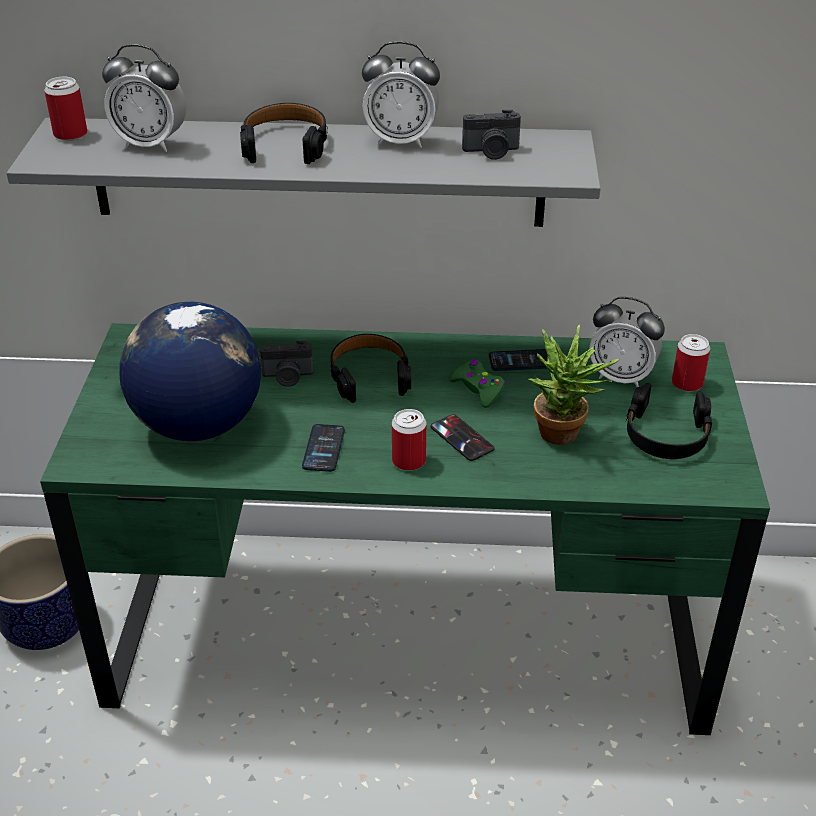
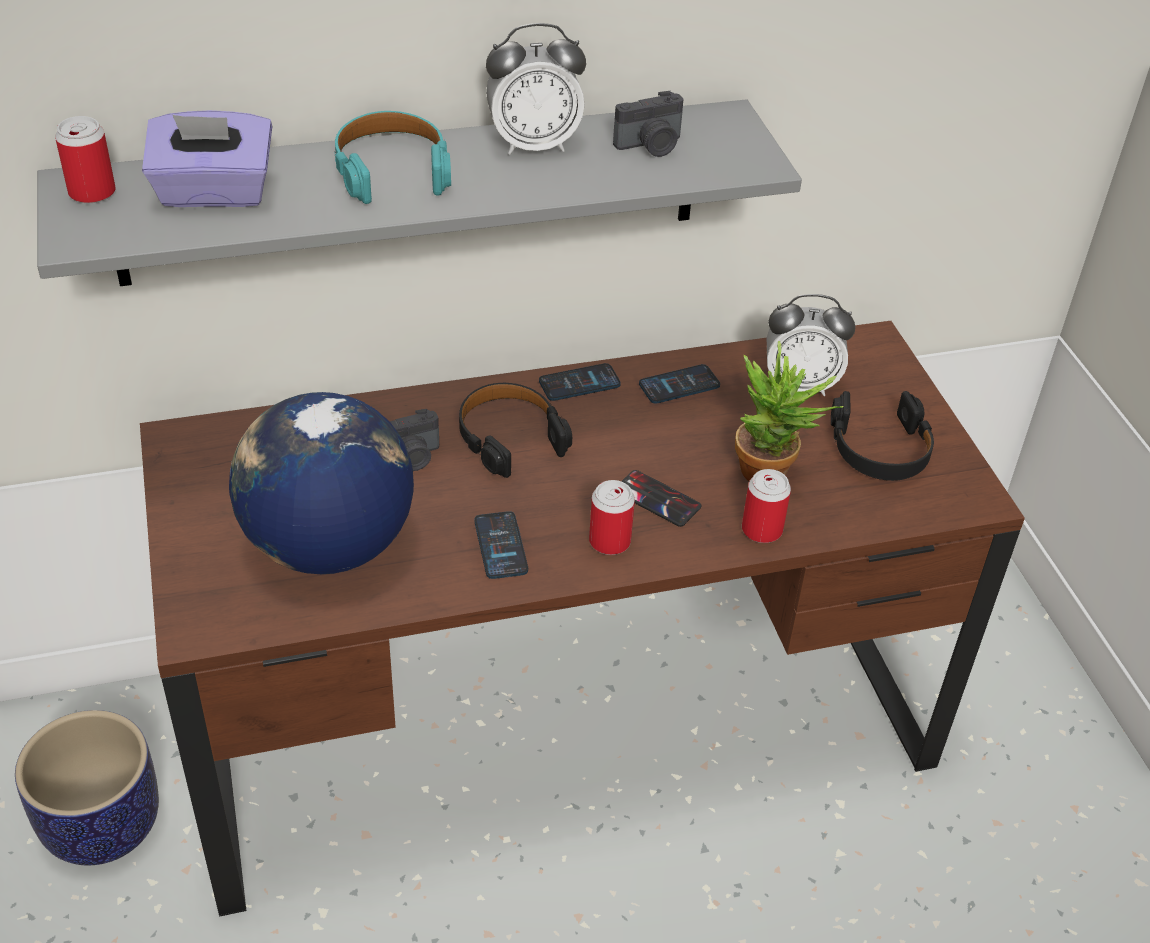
camera: 20 degrees left, 5 degrees up
(151, 144) = (214, 193): alarm clock -> purple tissue box
(285, 144) = (392, 169): black headphones -> turquoise headphones
(408, 630) = (561, 724): green desk -> brown desk
(442, 347) = (579, 383): none -> phone
(478, 389) = (646, 431): green game controller -> none
(687, 383) = (874, 380): can -> can (761, 530)

